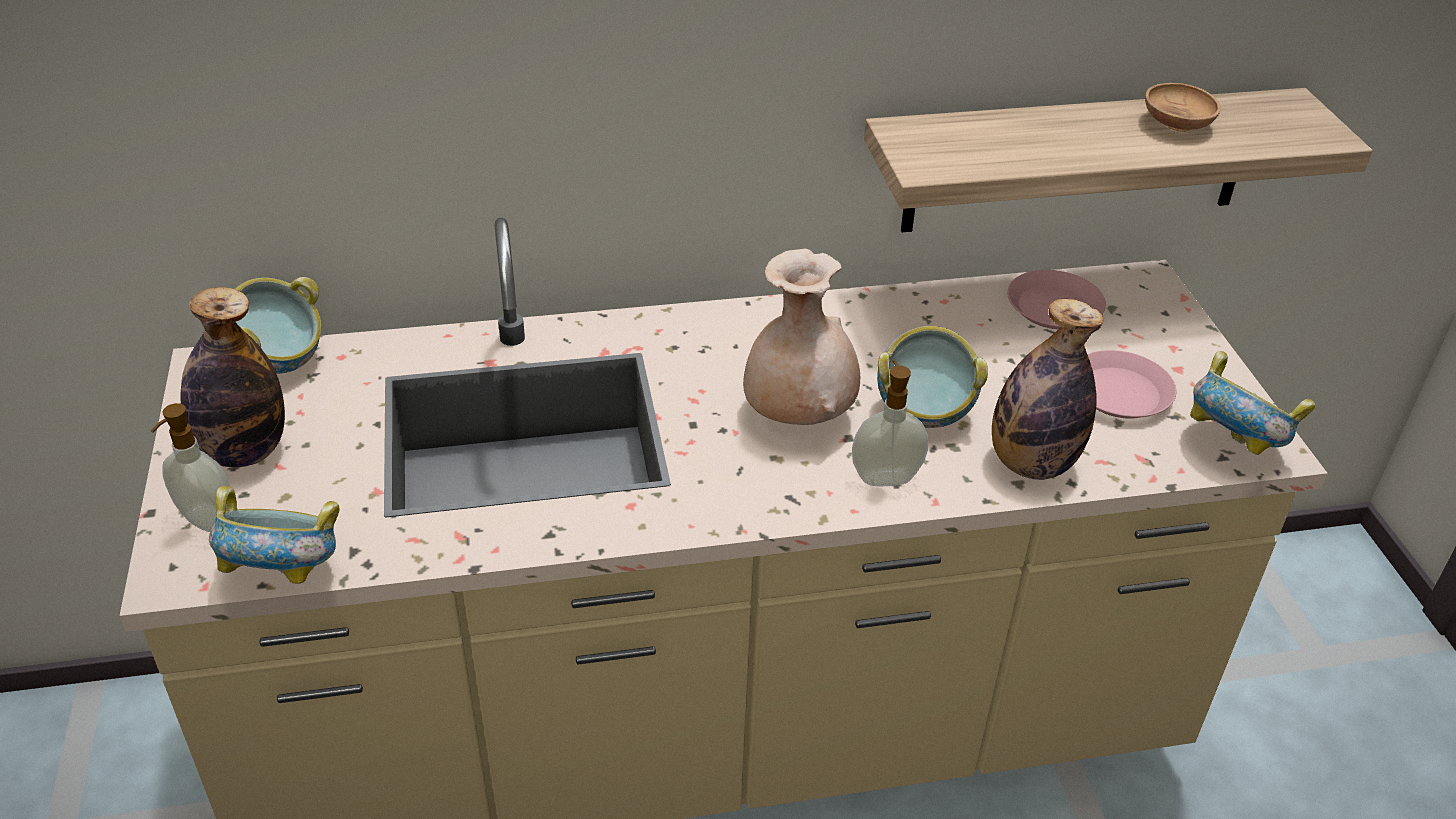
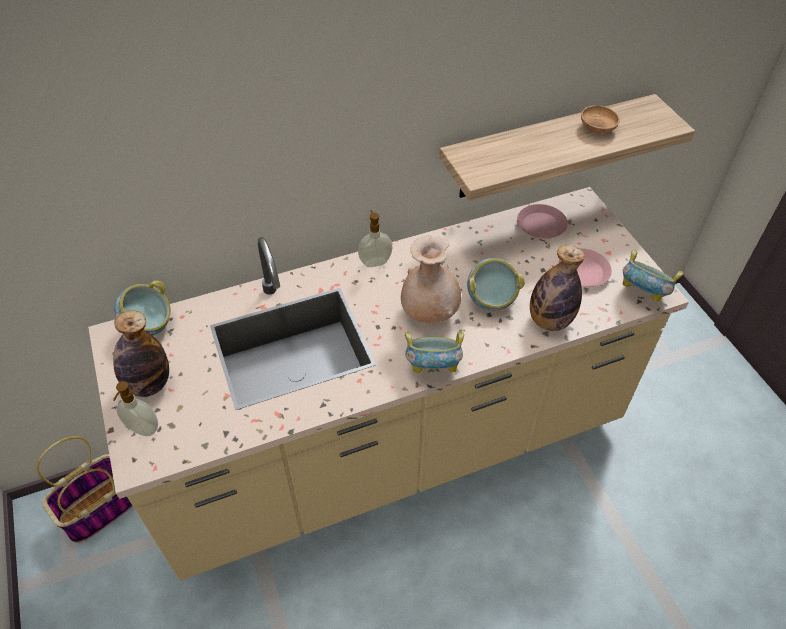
camera: 10 degrees left, 10 degrees up
(146, 735) = (101, 507): none -> basket
(285, 575) = (195, 453): bowl -> bowl (433, 367)
(885, 477) = (481, 341): soap dispenser -> soap dispenser (375, 262)

